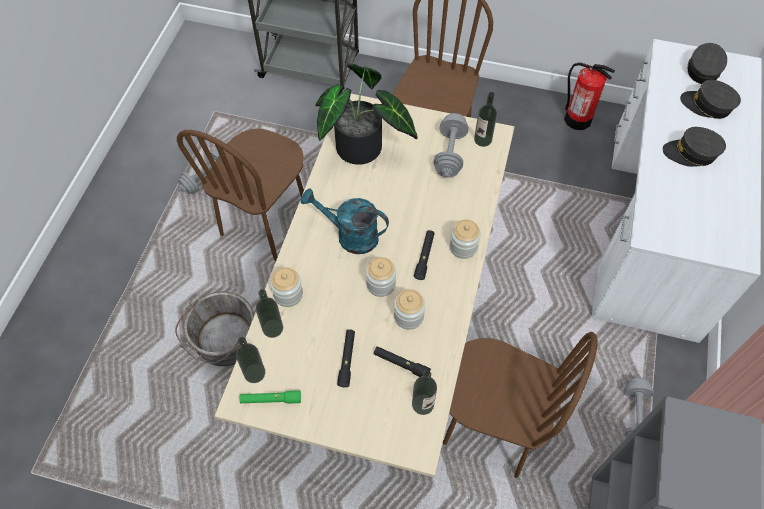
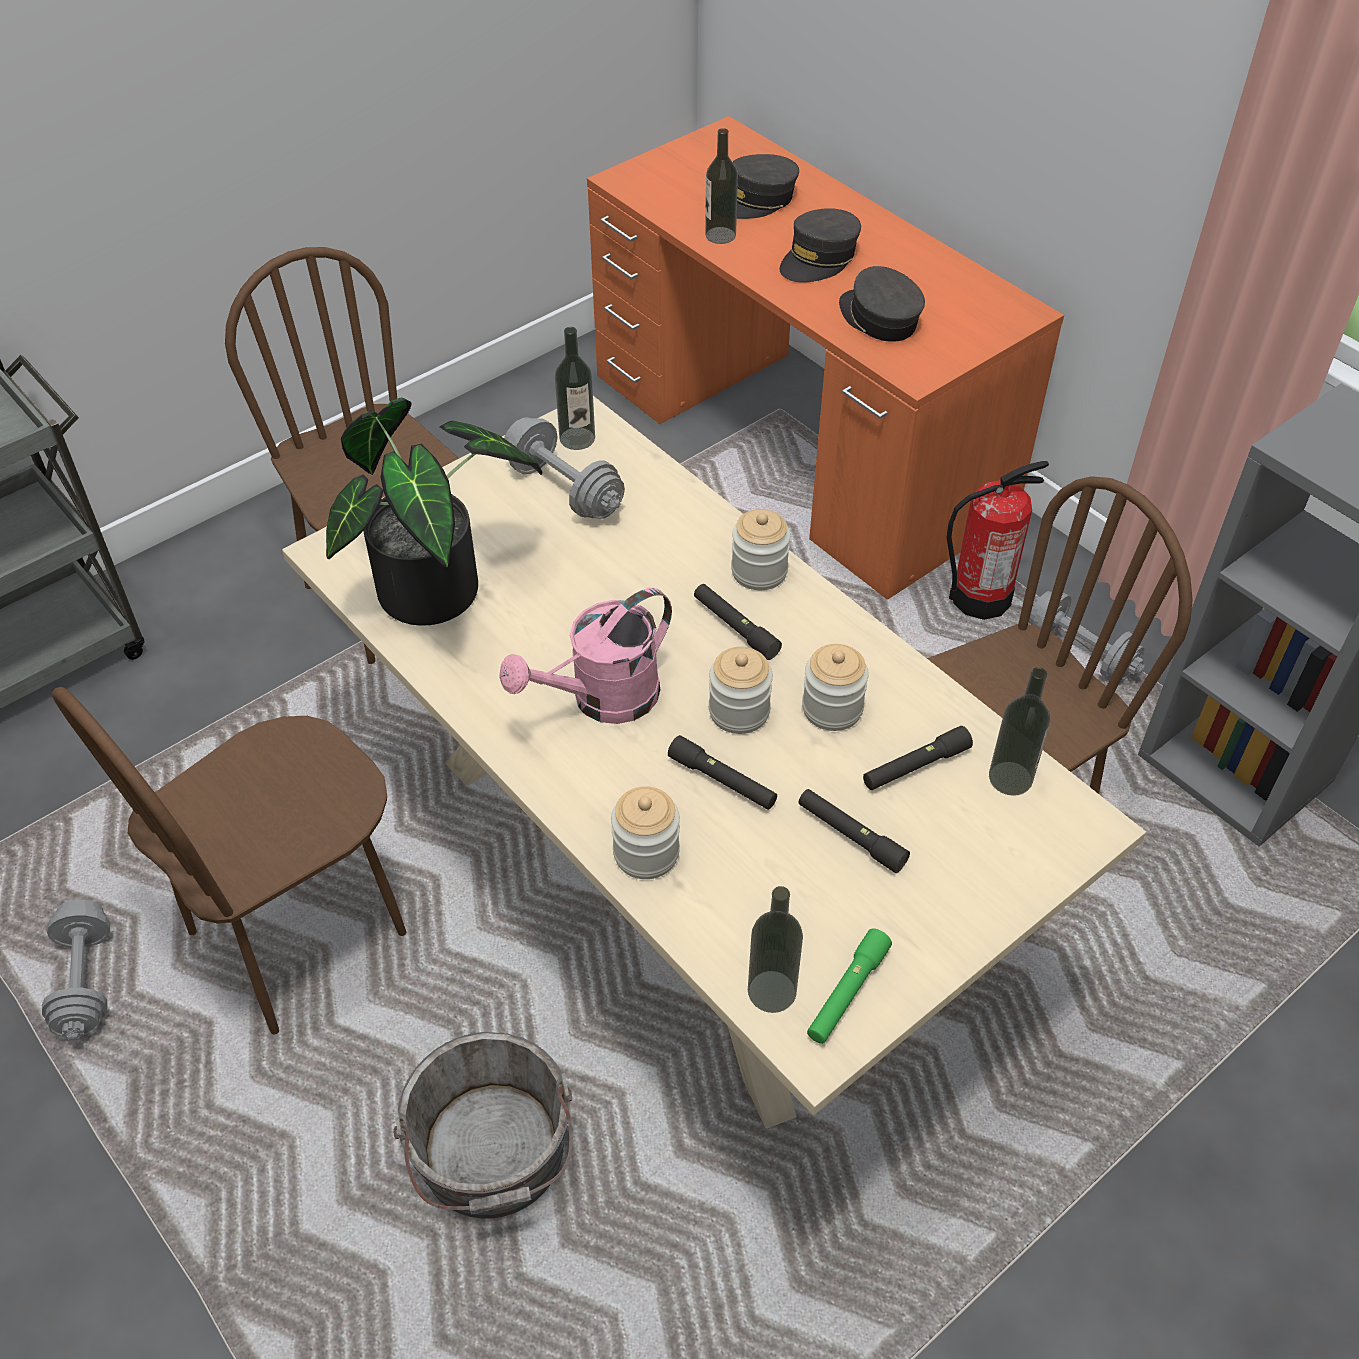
camera: 55 degrees left, 10 degrees down
(265, 223) = (298, 934): brown chair -> brown chair turned 75 degrees clockwise
(272, 328) = (698, 914): bottle -> bottle (720, 235)
(341, 299) = (722, 781): none -> black flashlight
(350, 235) = (602, 700): turquoise watering can -> pink watering can
(577, 119) = (536, 404): fire extinguisher -> fire extinguisher (979, 598)
(653, 226) = (797, 443): white desk -> orange desk
(703, 69) = (691, 169): grey cap -> grey cap (878, 318)

